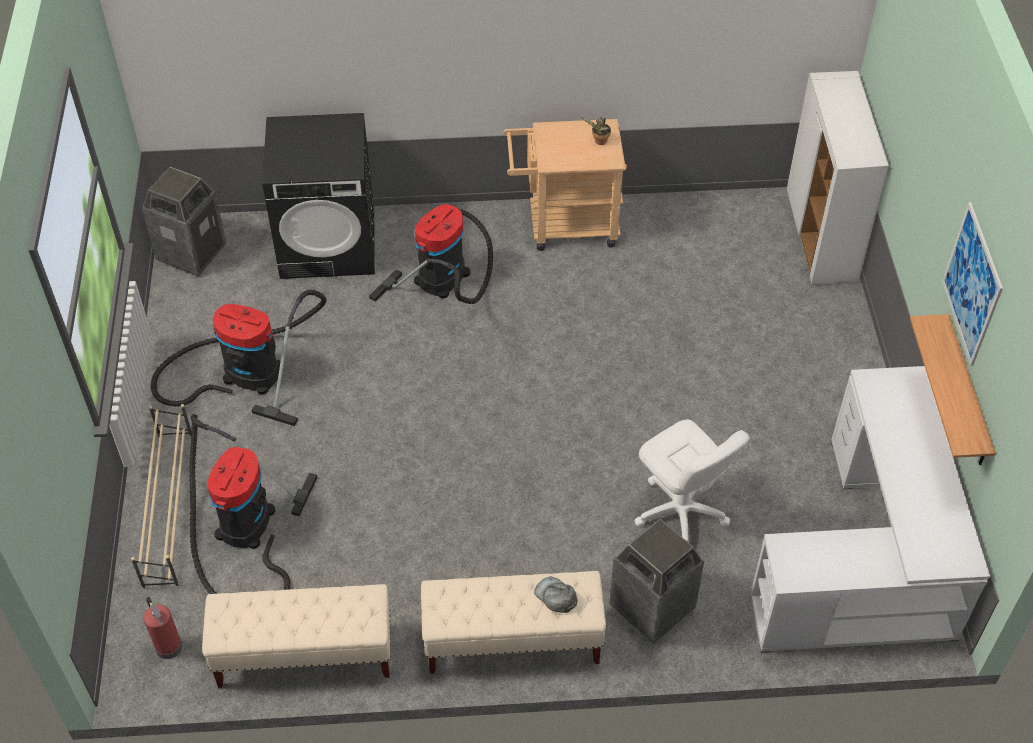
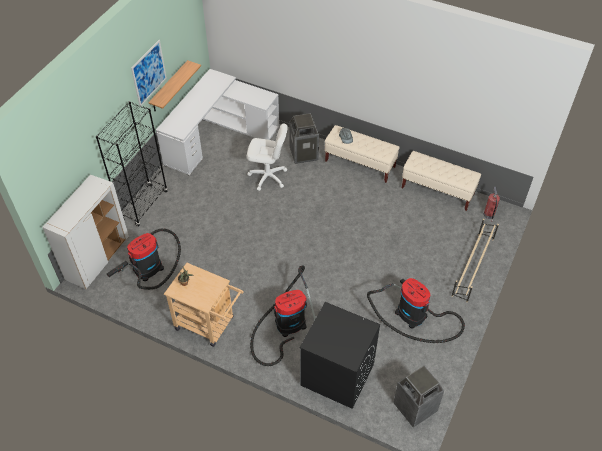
camera: 150 degrees left, 0 degrees up
(244, 530) = (443, 244): vacuum cleaner -> vacuum cleaner (150, 266)
(680, 512) = (268, 177): white office chair -> white office chair turned 105 degrees clockwise
(847, 347) = (144, 205): none -> black bookcase

